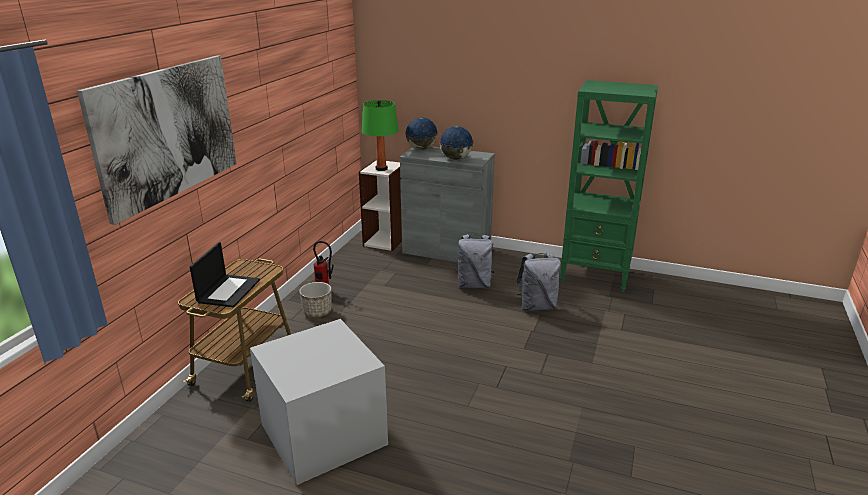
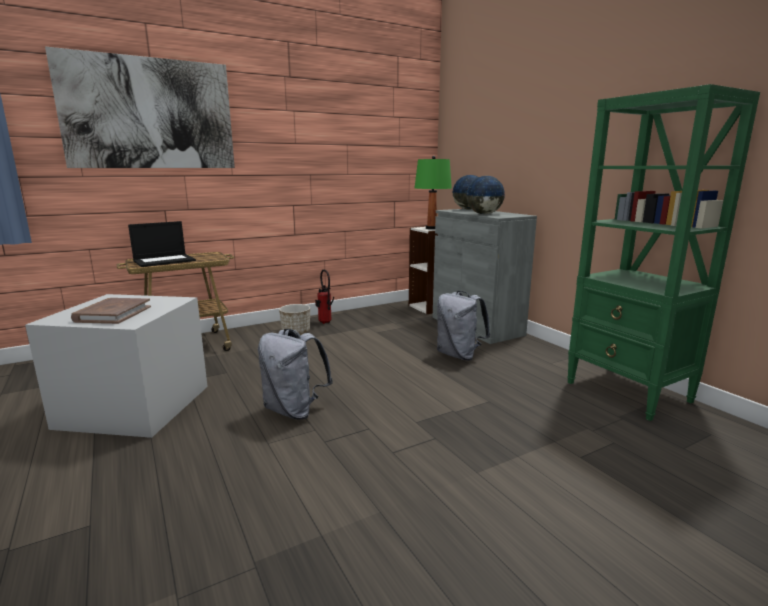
camera: 40 degrees right, 10 degrees down
(326, 362) = (113, 314): none -> brown book
(537, 306) = (498, 393): grey backpack -> grey backpack (294, 410)

